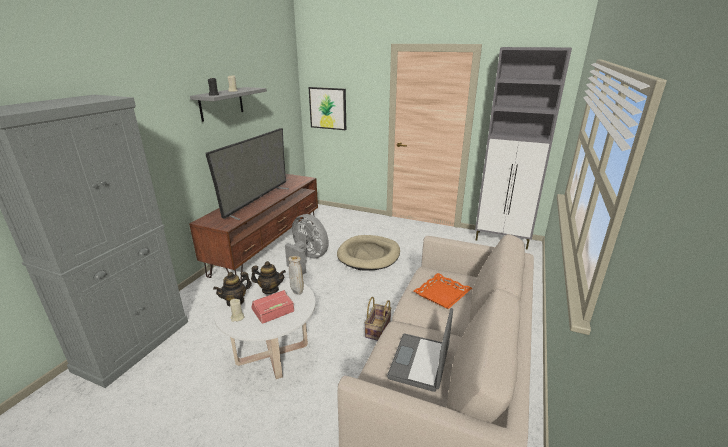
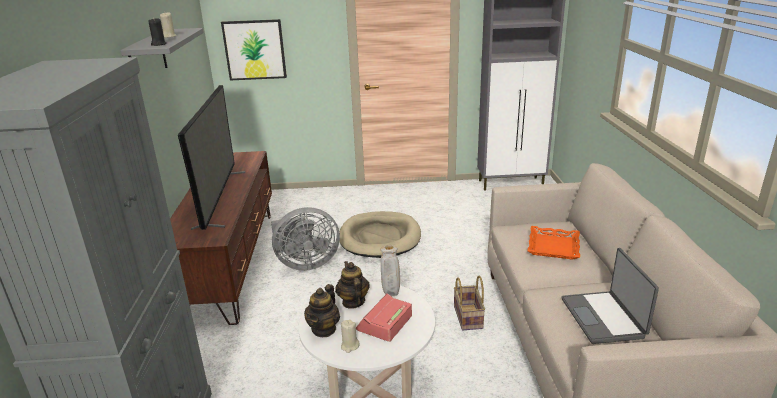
camera: 25 degrees left, 0 degrees up
(270, 290) = (353, 302): teapot -> teapot turned 90 degrees counterclockwise
(307, 259) = (305, 264): grey fan -> grey fan turned 150 degrees clockwise

